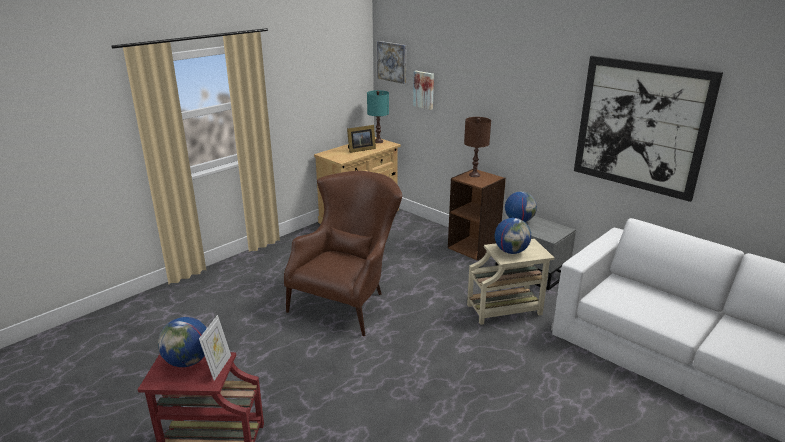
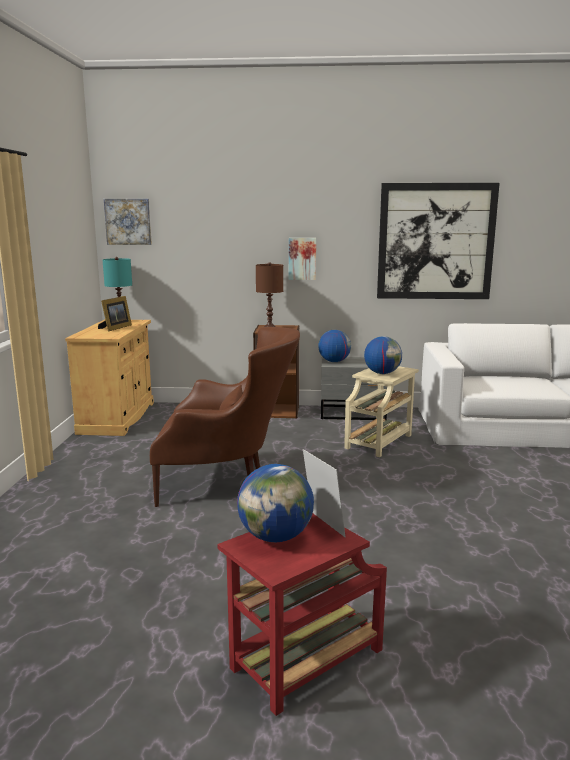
camera: 40 degrees left, 10 degrees down
(349, 299) = (227, 481): brown armchair -> brown armchair turned 105 degrees clockwise
(424, 89) = (180, 248): picture -> picture (302, 258)

